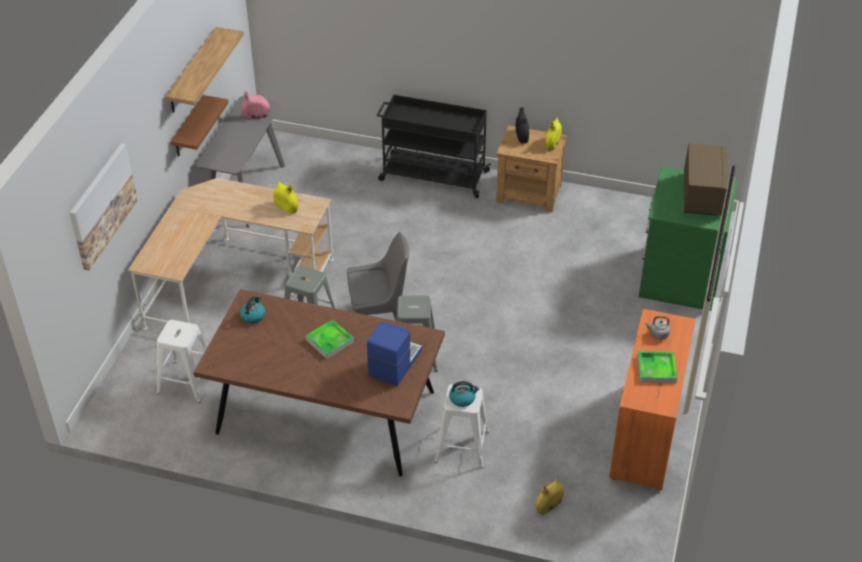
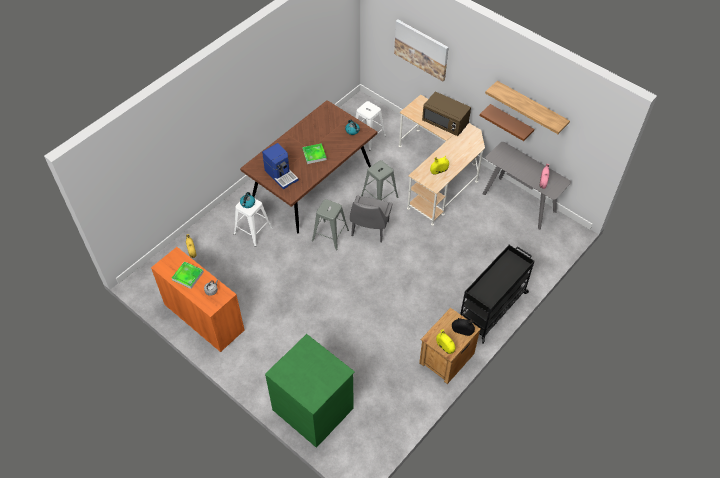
camera: 115 degrees right, 10 degrees up
(702, 195) = (309, 379): brown microwave -> brown microwave (445, 122)

